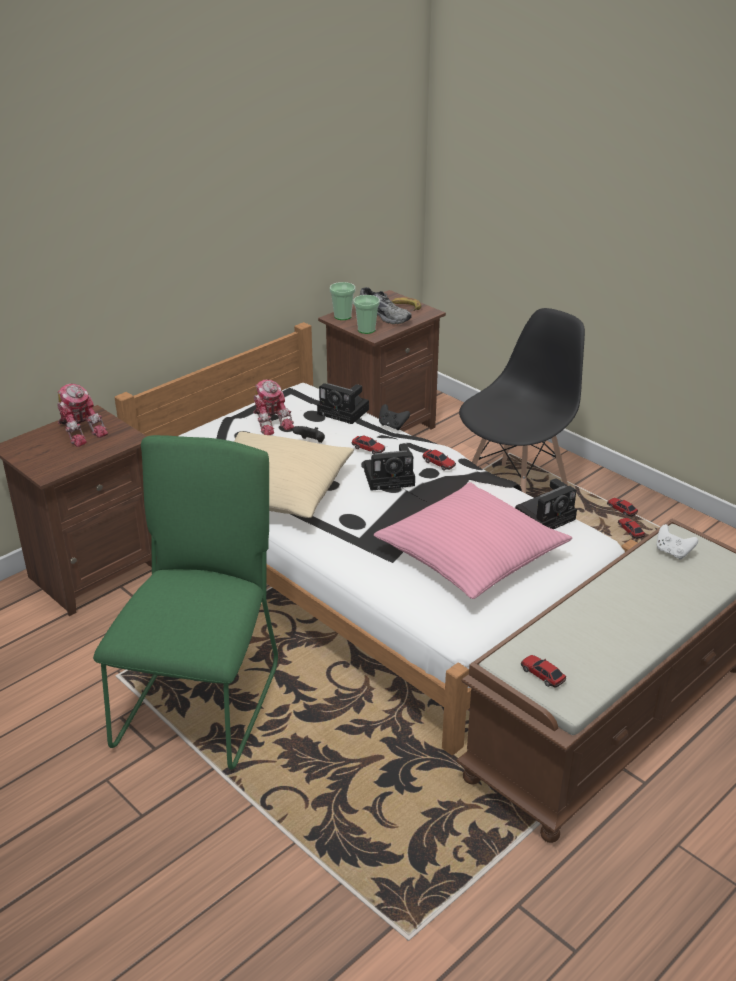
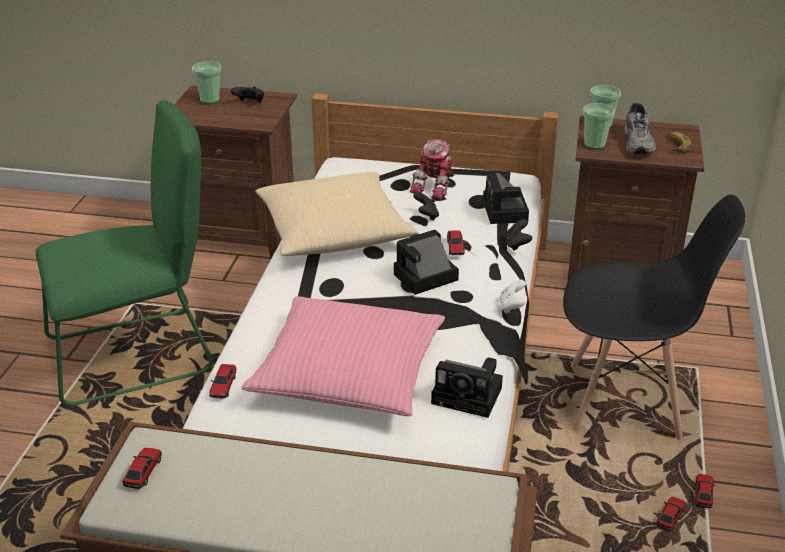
camera: 55 degrees right, 0 degrees up
(39, 447) = (209, 99): none -> cup
(80, 431) = (249, 103): toy robot -> black game controller
(391, 477) = (423, 278): camera -> camera turned 105 degrees clockwise
(438, 463) = (481, 294): toy car -> toy car (223, 385)
(672, 552) = (452, 496): white game controller -> white game controller (511, 307)

